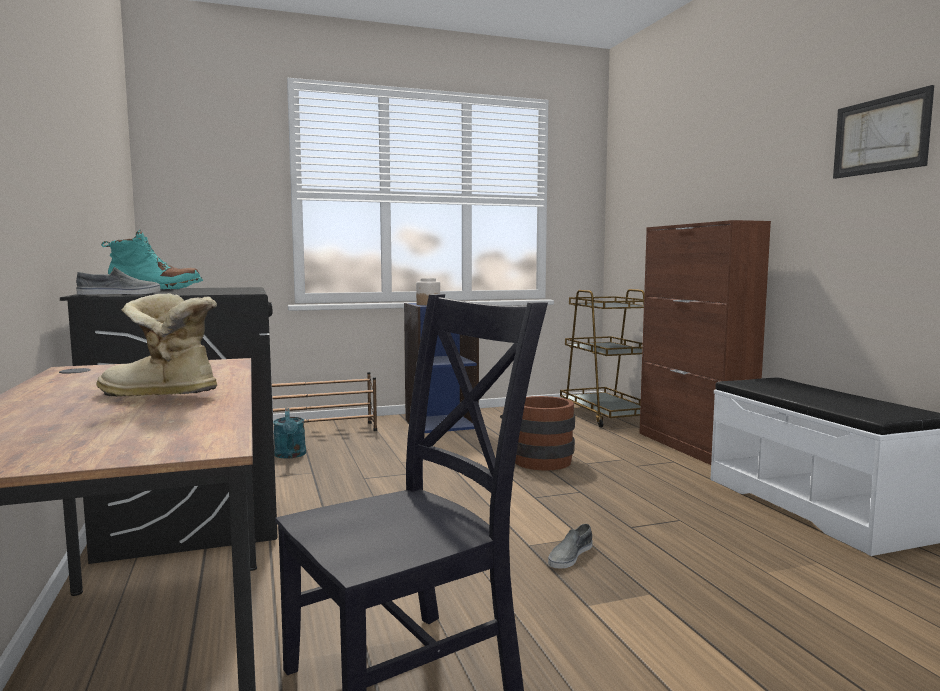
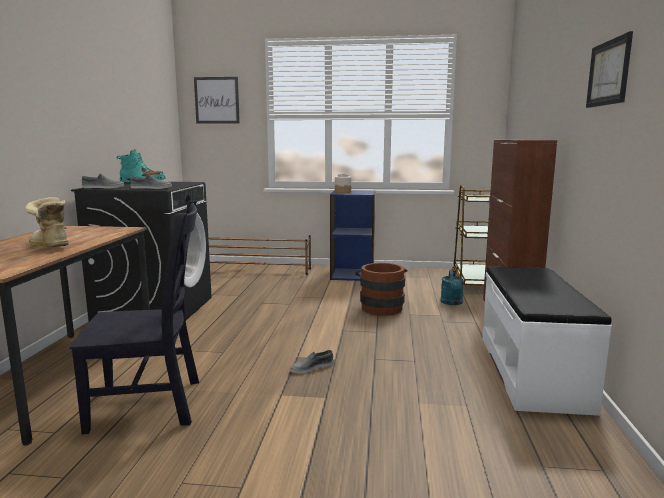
camera: 25 degrees right, 5 degrees up
(205, 166) = (217, 100): none -> picture
(220, 292) = (151, 188): none -> grey shoe
(290, 455) = (240, 283): turquoise watering can -> turquoise watering can (452, 303)

